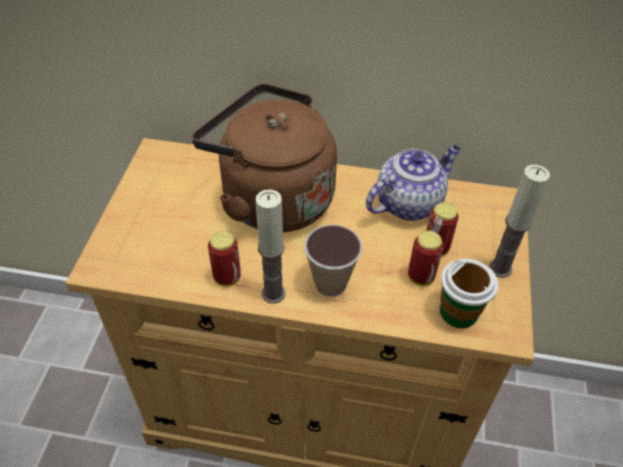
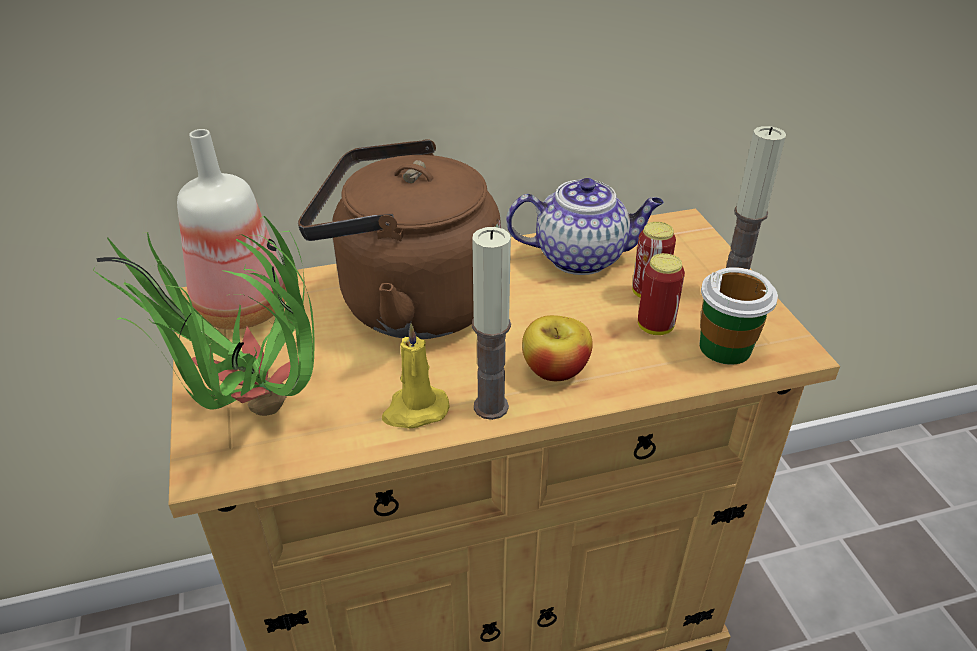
camera: 25 degrees left, 10 degrees down
(133, 249) = (252, 423): none -> potted plant
(173, 166) = (243, 307): none -> bottle
(227, 277) = (415, 410): can -> yellow candle
(330, 283) = (555, 370): cup -> apple
(409, 203) = (582, 257): teapot -> teapot turned 60 degrees clockwise

